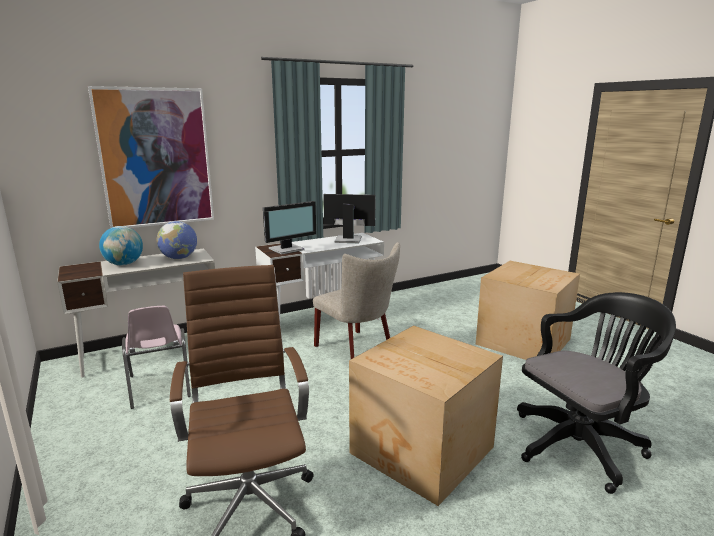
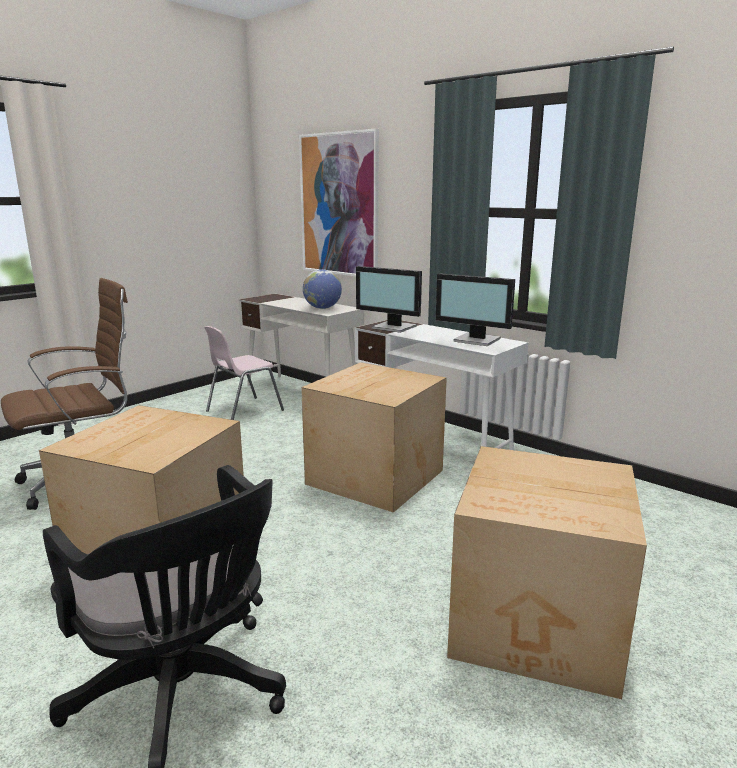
camera: 70 degrees right, 0 degrees up
(124, 264) = (291, 301): globe -> none
(348, 239) = (477, 340): monitor -> monitor turned 135 degrees clockwise
(357, 351) = (373, 477): beige chair -> cardboard box

